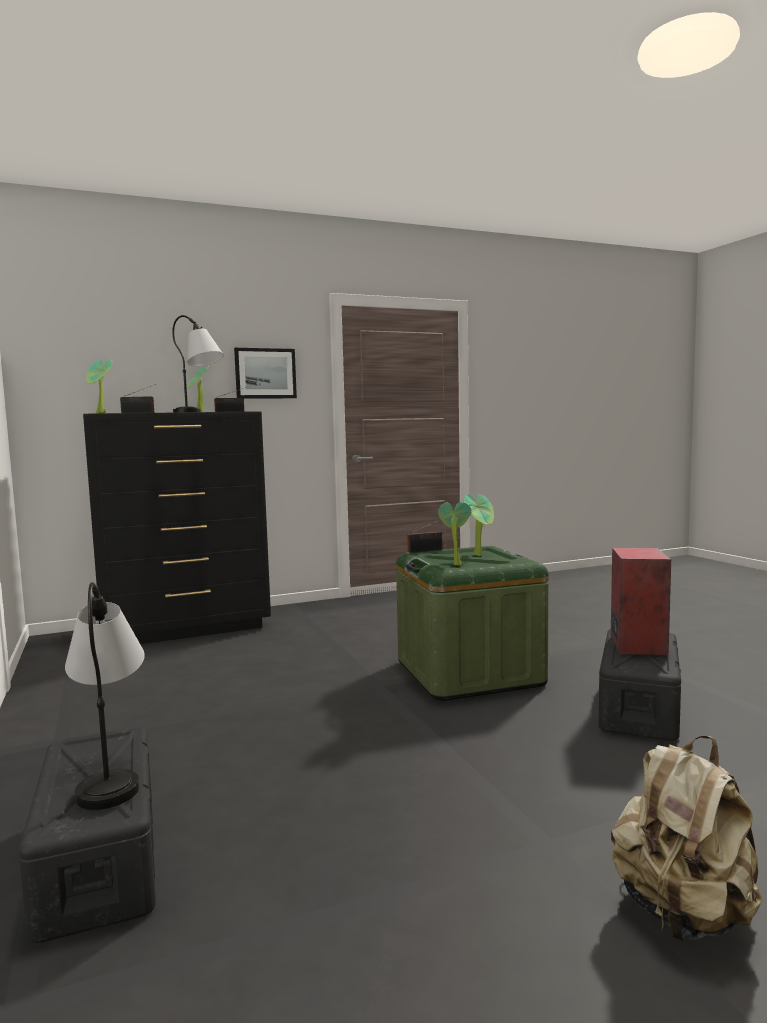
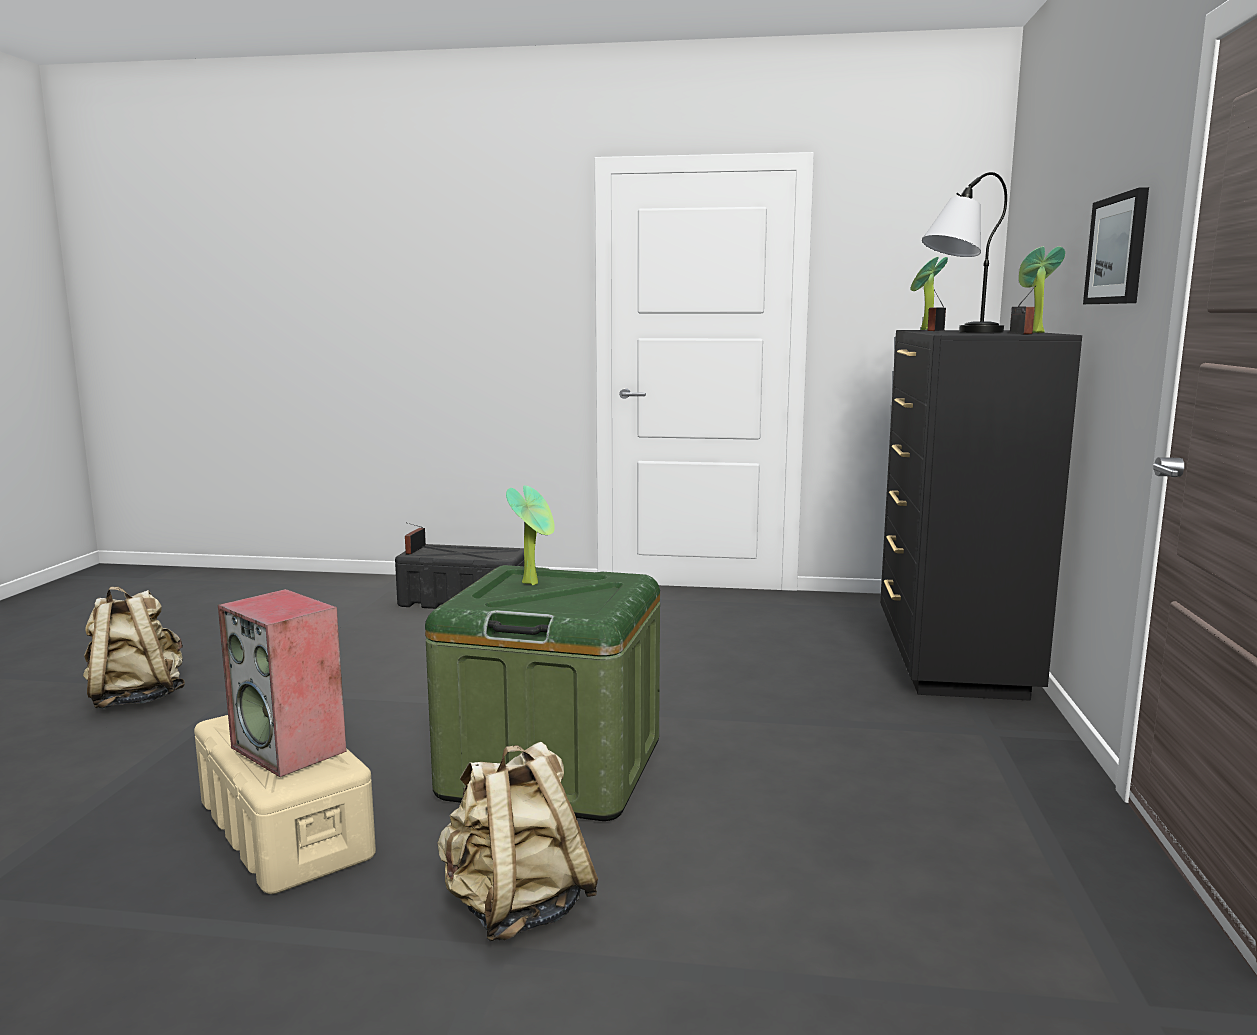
camera: 120 degrees right, 5 degrees up
(112, 772) = (458, 554): table lamp -> none
(427, 550) = (631, 582): radio -> radio (414, 550)
(480, 555) = (563, 605): potted plant -> none
(579, 647) = (516, 908): none -> beige backpack
(639, 706) = (285, 829): black storage box -> beige storage box

